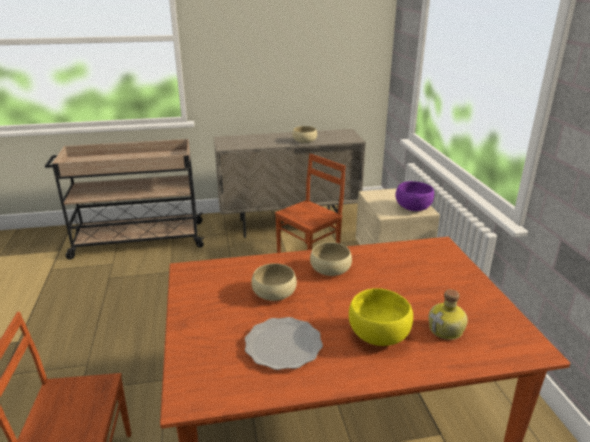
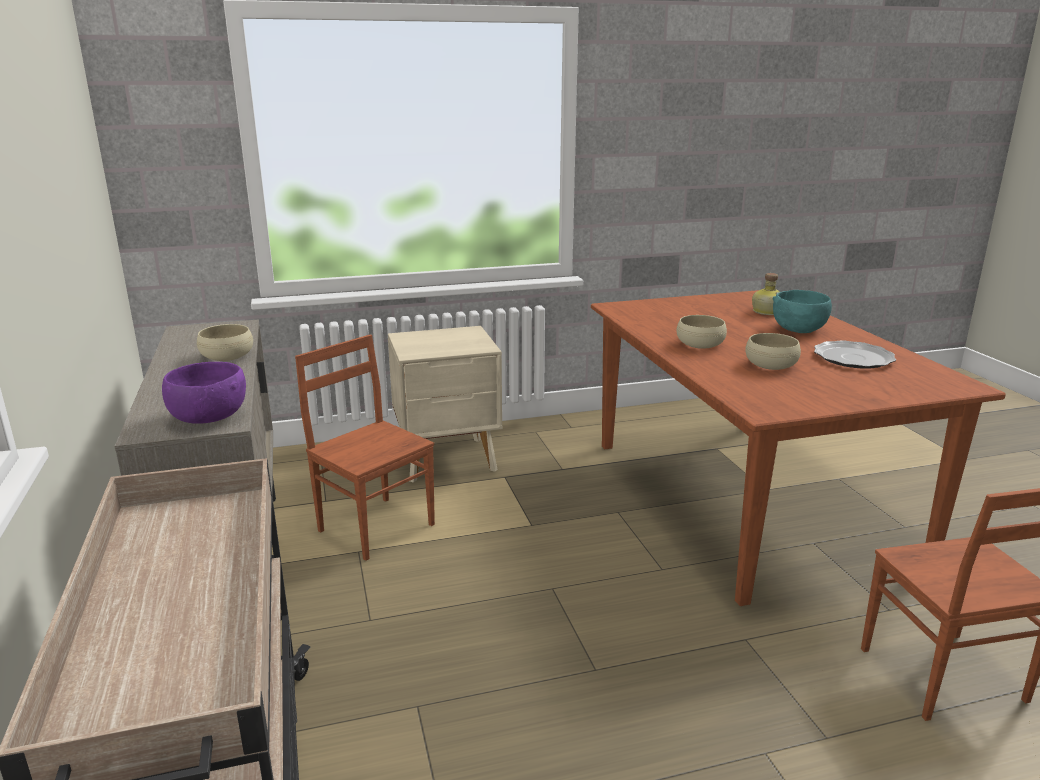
camera: 95 degrees left, 5 degrees down
(379, 335) = (798, 329): yellow bowl -> turquoise bowl
(412, 208) = (463, 335): purple bowl -> purple bowl (208, 418)

